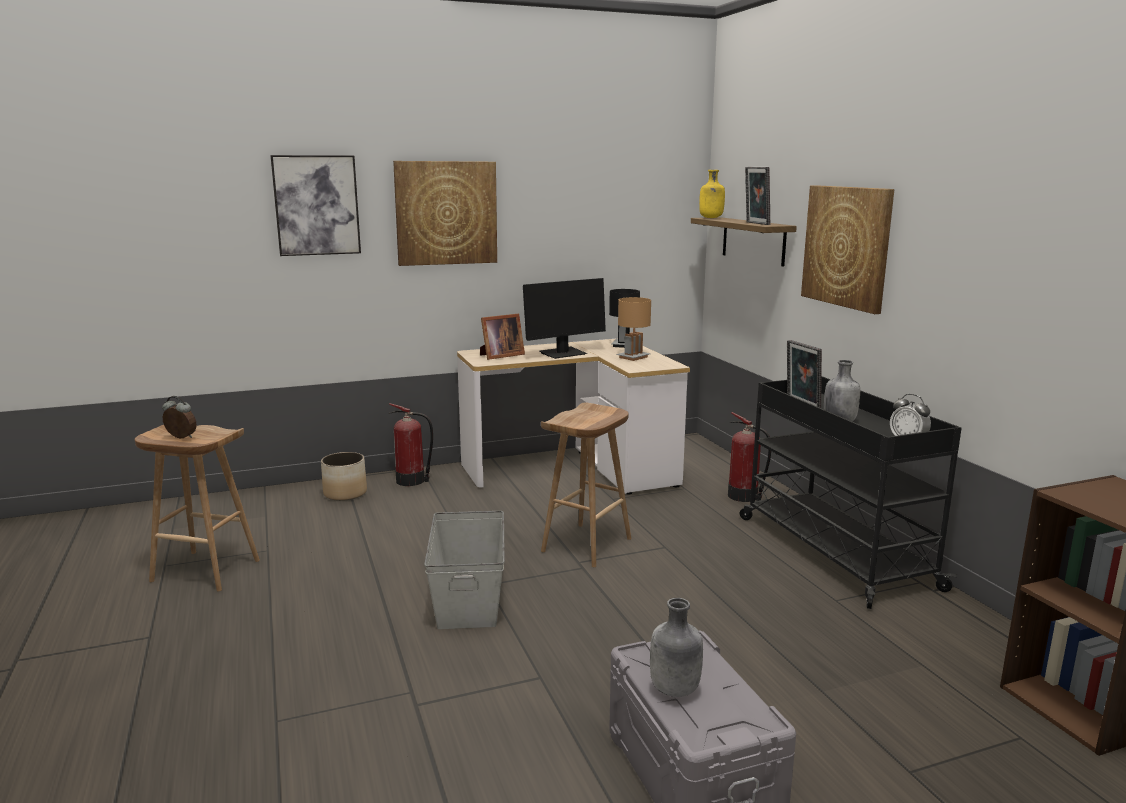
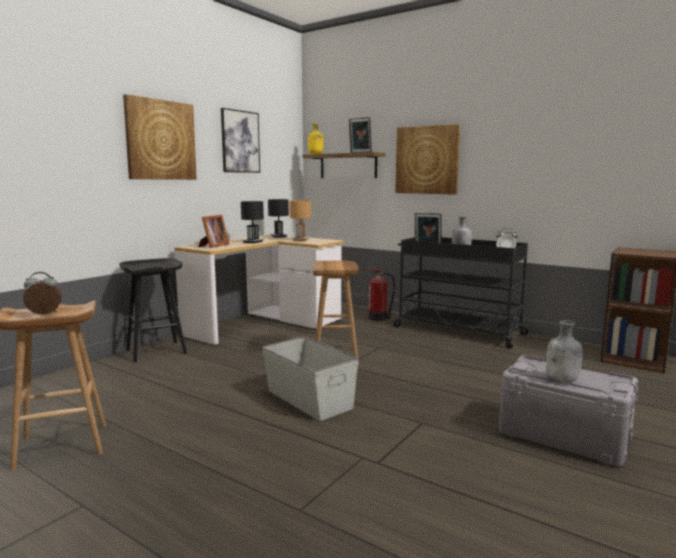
camera: 35 degrees left, 5 degrees down
(316, 205) = (64, 124): picture -> picture (240, 141)
(345, 493) = (112, 369): planter -> none
(412, 481) = (157, 351): fire extinguisher -> black stool
(563, 353) = (253, 242): monitor -> black table lamp

